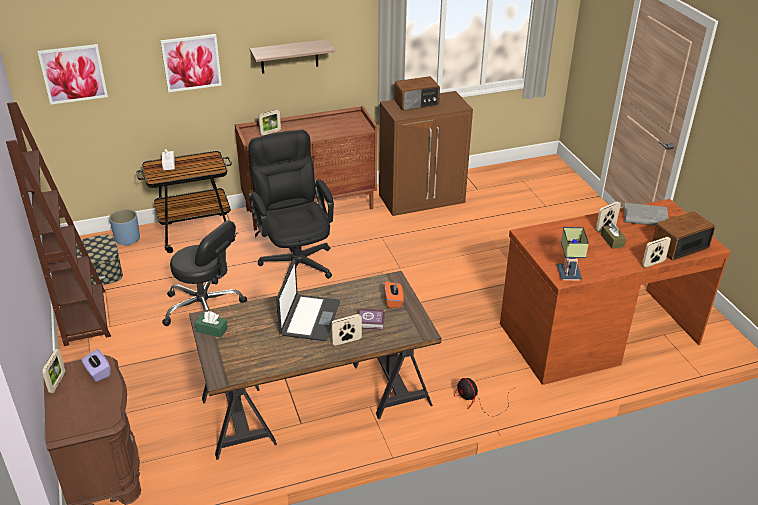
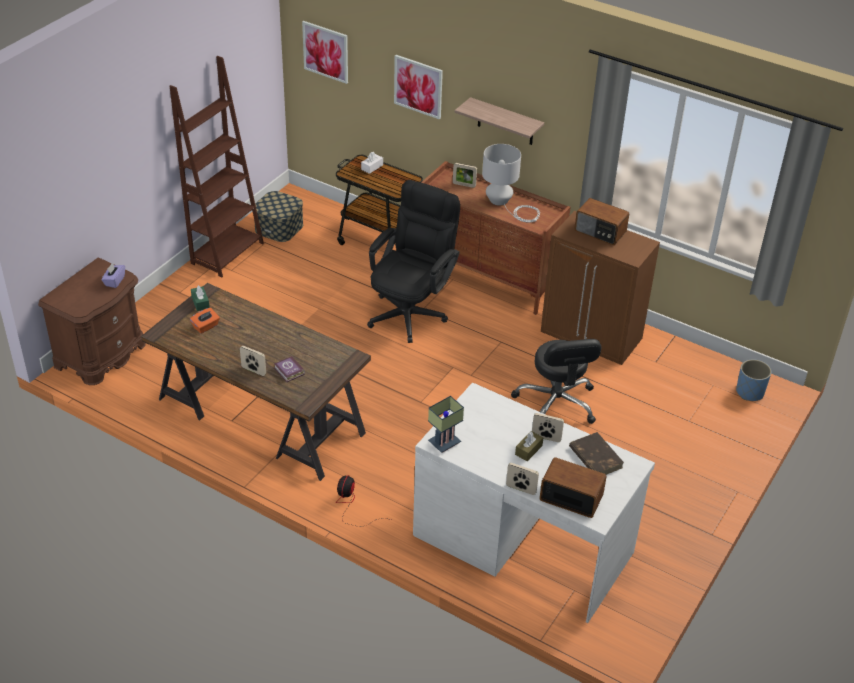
camera: 50 degrees right, 5 degrees up
(57, 382) = (90, 271): picture frame -> none
(127, 239) = (332, 214): blue planter -> blue planter (750, 392)
(206, 309) = (299, 302): black office chair -> black office chair (557, 406)
(309, 318) = (260, 339): laptop -> none
(322, 127) = (509, 205): none -> grey table lamp
(393, 301) = (326, 370): orange tissue box -> orange tissue box (206, 327)
(597, 333) = (523, 542): brown desk -> white desk
(644, 218) = (595, 457): grey book -> brown book

